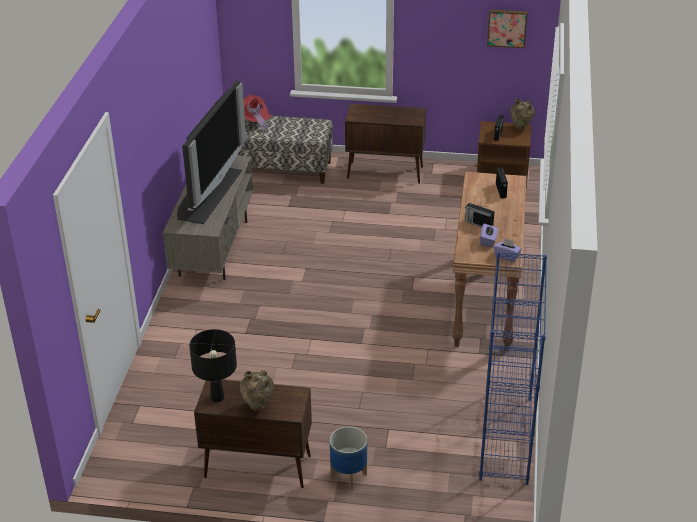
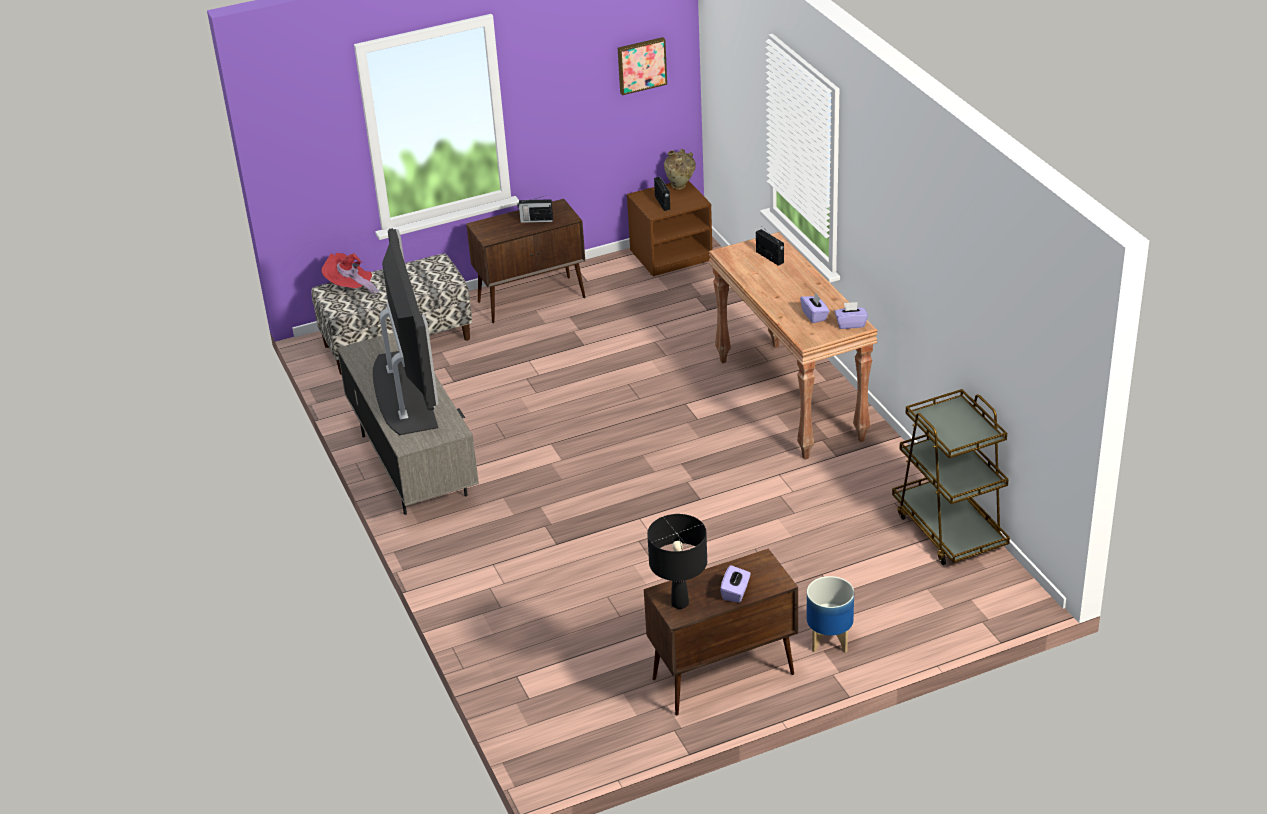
camera: 30 degrees left, 0 degrees up
(258, 407) = (735, 592): beige vase -> purple tissue box
(478, 224) = (785, 302): radio -> radio (536, 220)
(506, 438) = (949, 529): blue bookcase -> brown cart

